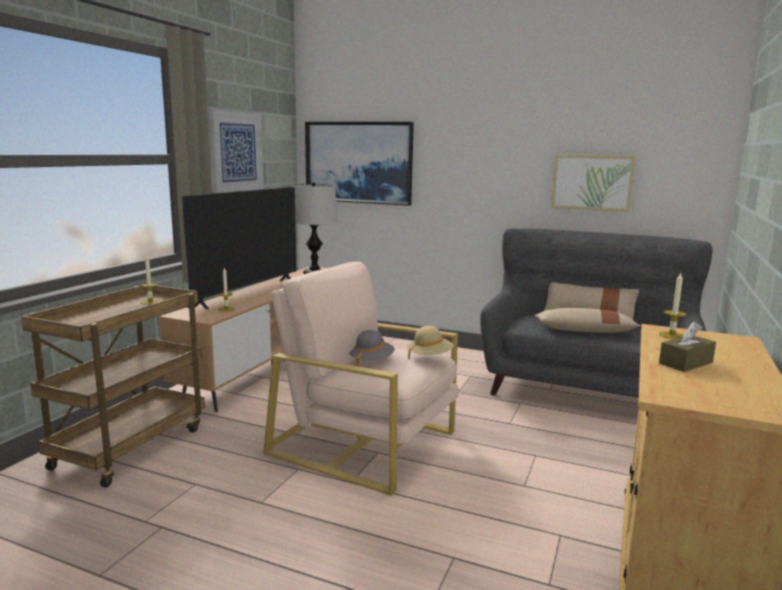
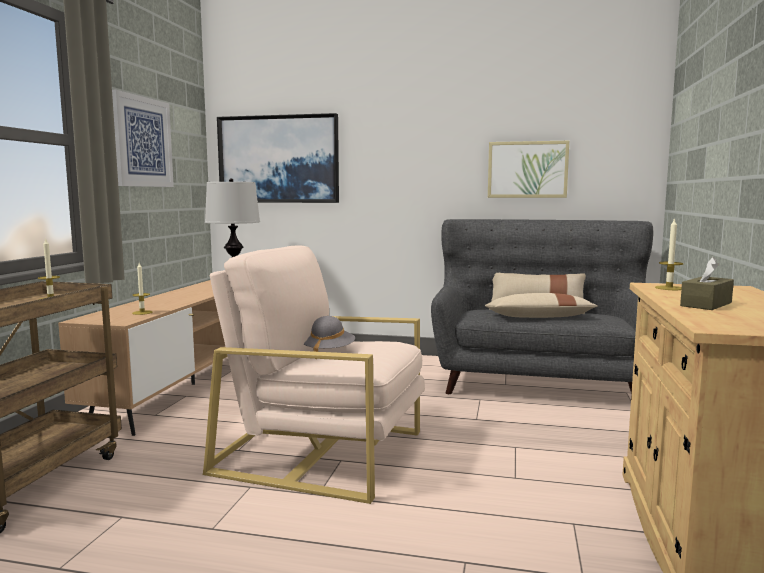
camera: 10 degrees left, 5 degrees down
(247, 293) = (163, 298): television -> none
(429, 357) = (394, 344): beige hat -> none

